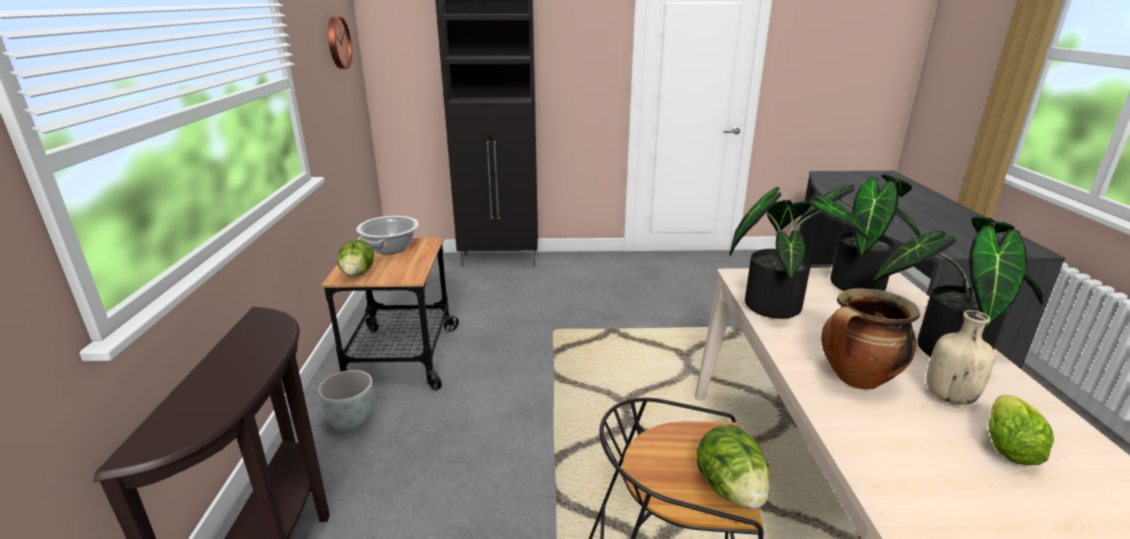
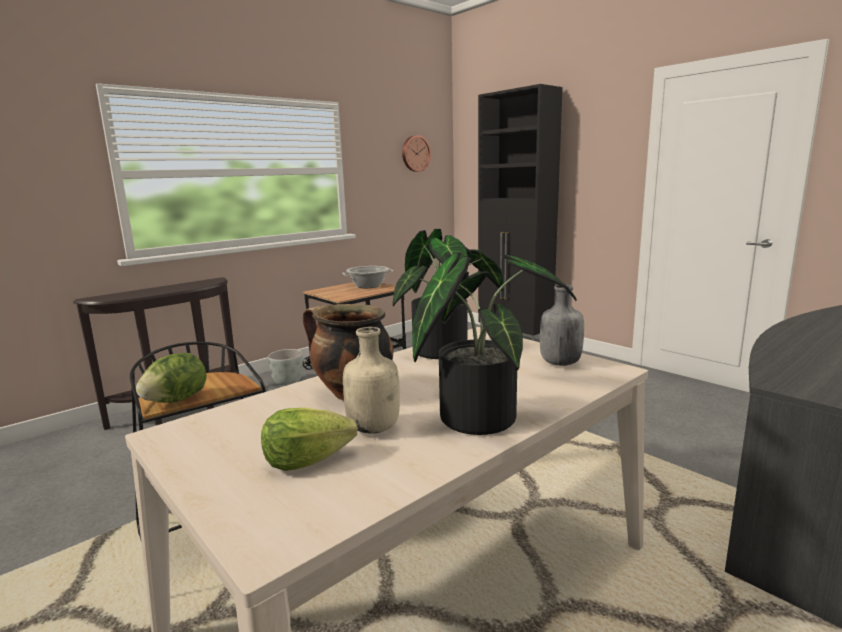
camera: 50 degrees right, 10 degrees down
(357, 274) = (326, 291): lettuce -> none
(852, 282) = (559, 363): potted plant -> grey bottle

